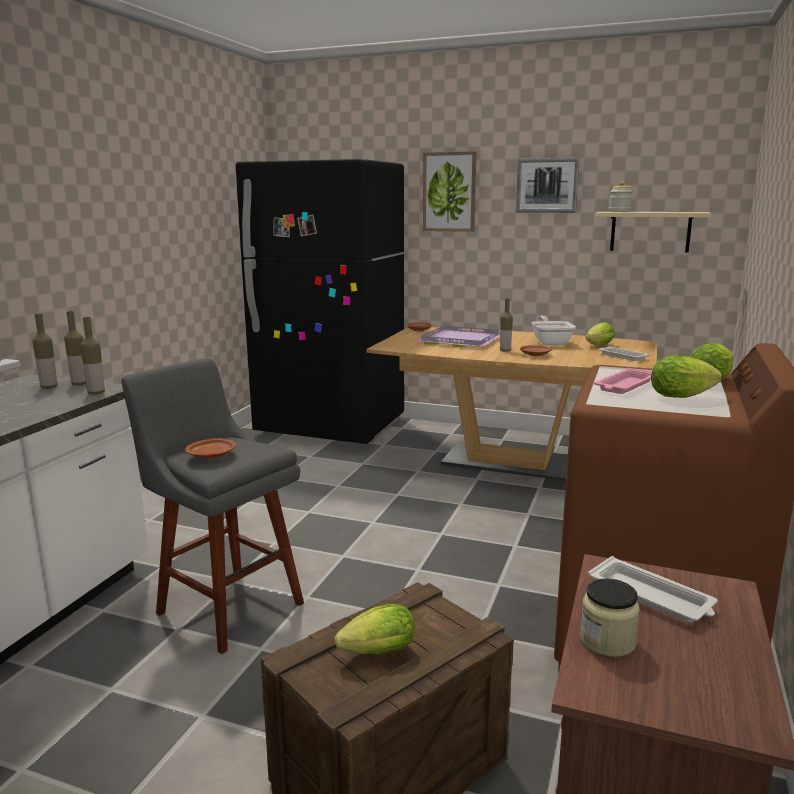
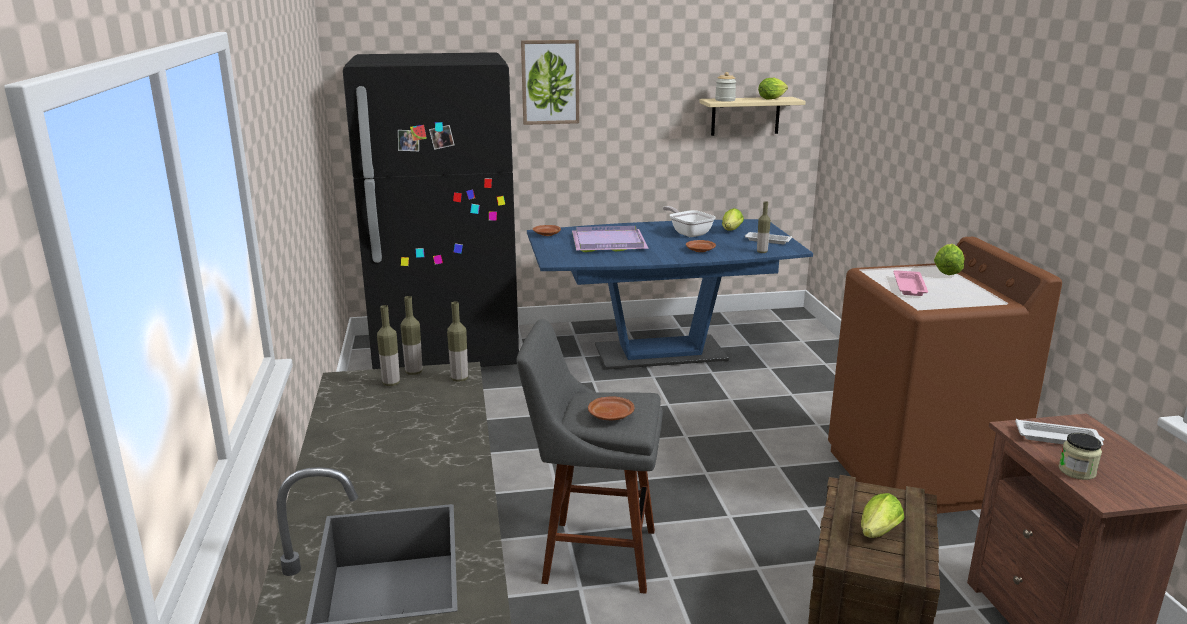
camera: 30 degrees left, 5 degrees up
(505, 350) = (667, 249): bottle -> bottle (762, 252)
(509, 462) = (660, 353): brown dining table -> blue dining table
(547, 185) = (651, 74): picture -> none
(684, 396) = (958, 290): lettuce -> lettuce (773, 99)

